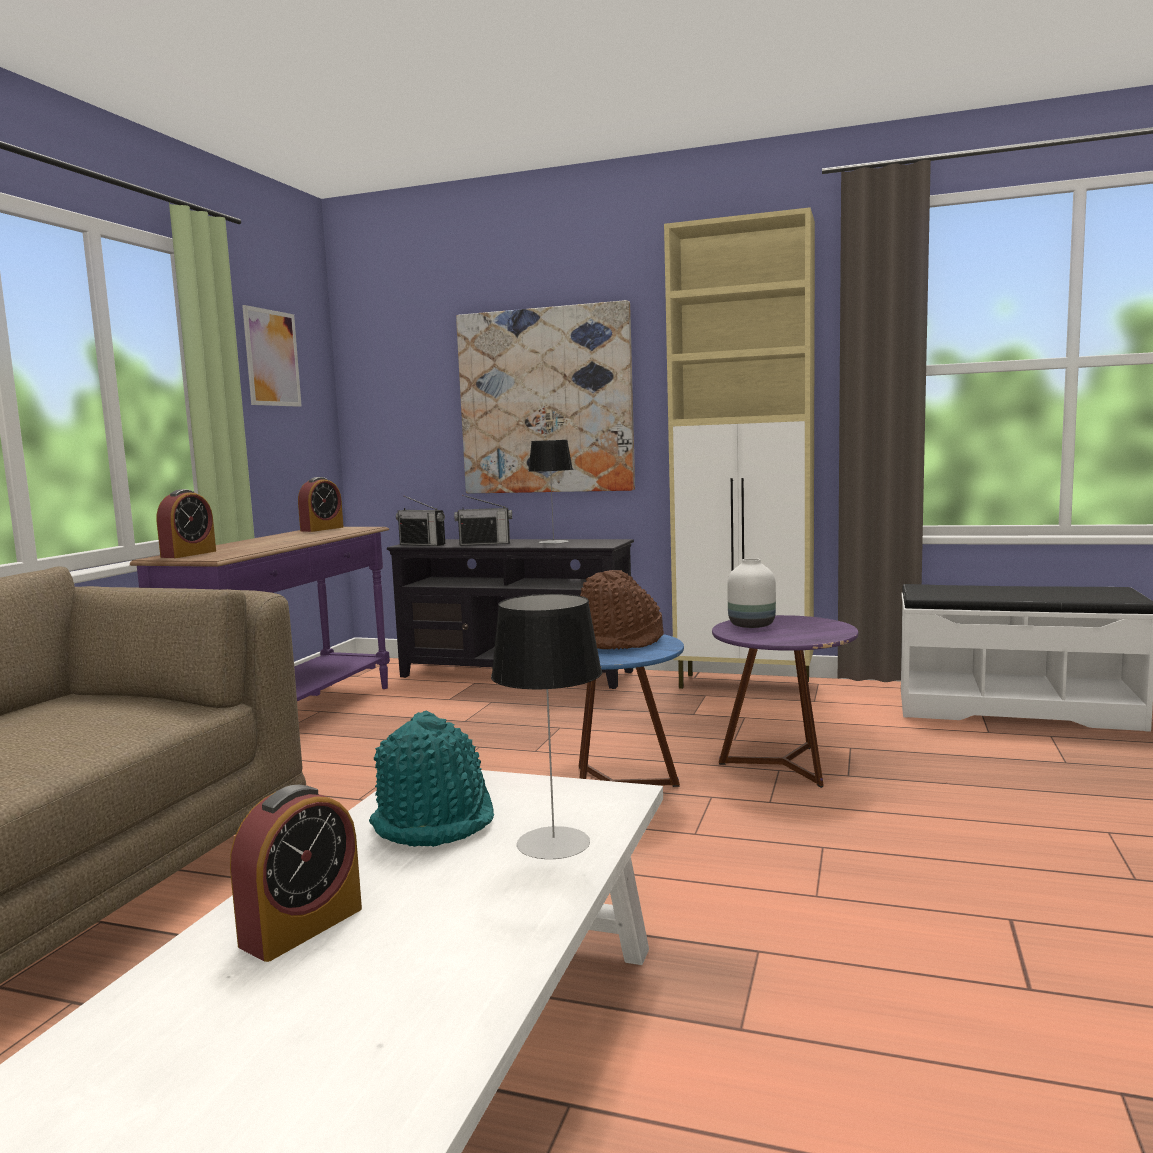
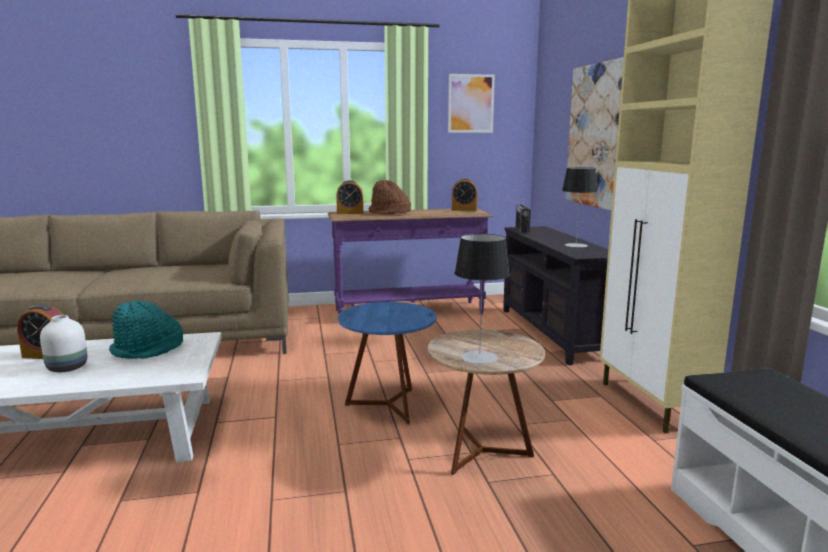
camera: 60 degrees right, 5 degrees up
(485, 544) = (544, 237): radio -> none
(553, 843) = (122, 374): table lamp -> table lamp (479, 357)
(621, 642) = (396, 316): brown hat -> brown hat (389, 213)
(751, 625) = (485, 338): white vase -> white vase (68, 368)
(784, 765) = (482, 452): purple side table -> brown side table

